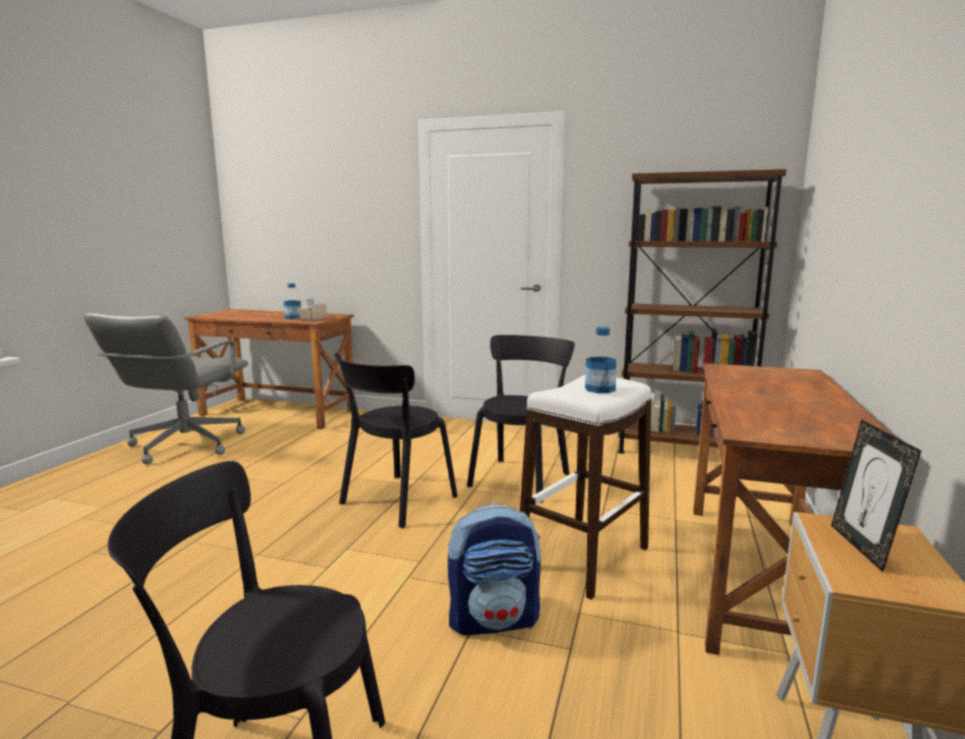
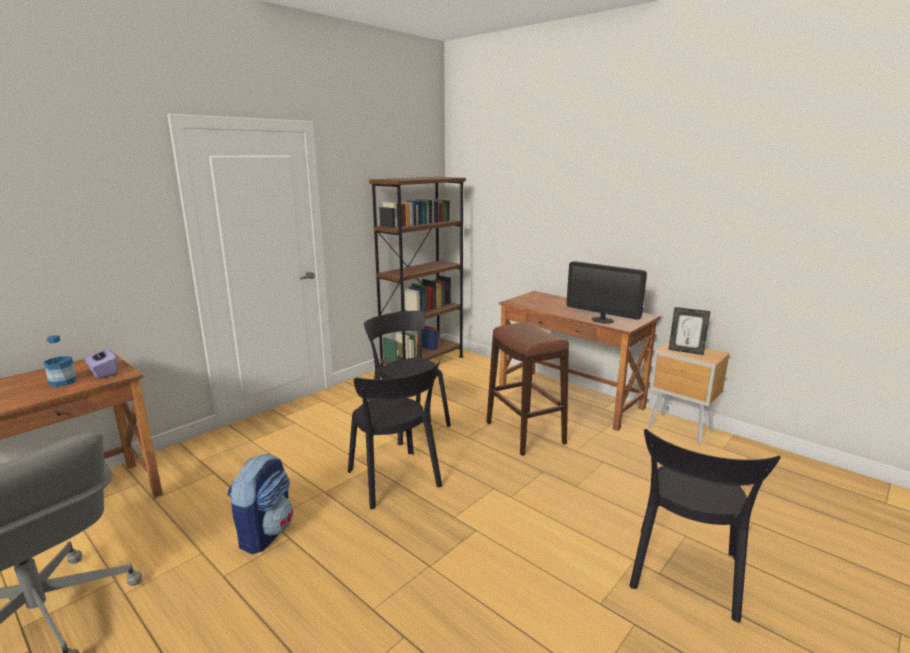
camera: 65 degrees left, 5 degrees up
(312, 319) = (103, 373): beige tissue box -> purple tissue box
(494, 620) = (571, 477): backpack -> backpack (265, 532)
(583, 556) = (524, 433): white stool -> brown stool
(600, 389) = (534, 331): bottle -> none
(750, 416) = (602, 320): none -> monitor

